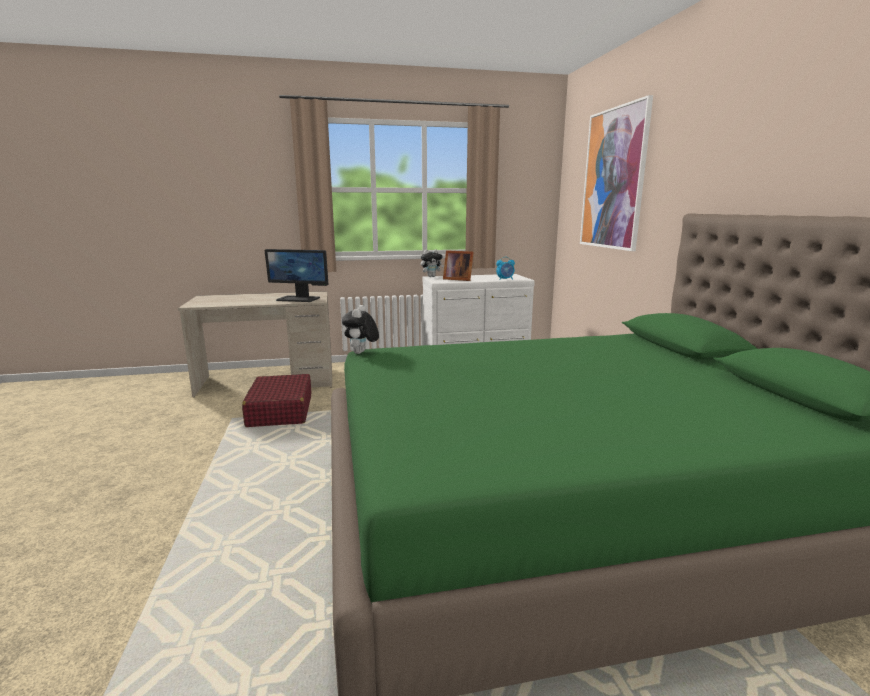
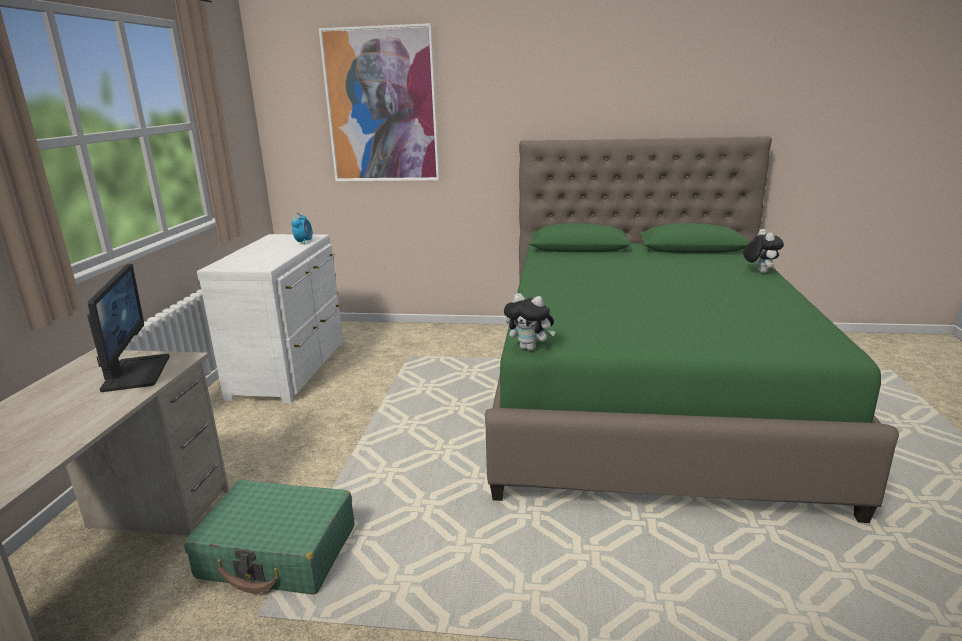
camera: 70 degrees left, 5 degrees up
(280, 411) = (278, 552): red suitcase -> green suitcase
(299, 299) = (135, 373): monitor -> monitor turned 45 degrees counterclockwise
(431, 276) = (212, 267): plush toy -> plush toy (759, 272)
(457, 279) = (262, 258): picture frame -> none

